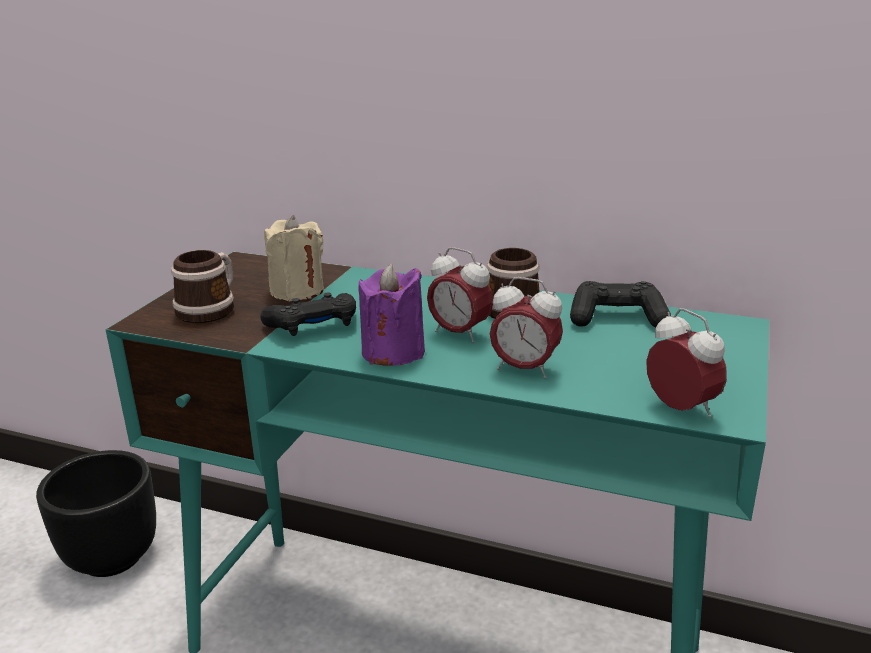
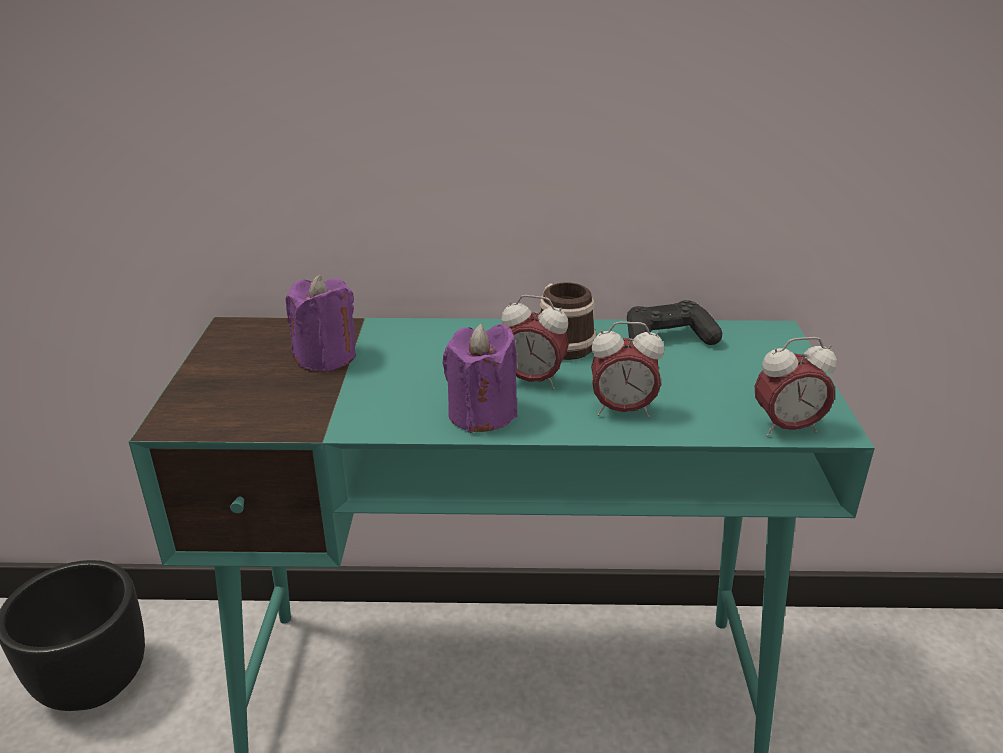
camera: 20 degrees left, 5 degrees up
(211, 308) = (241, 393): mug -> none
(297, 291) = (326, 357): beige candle -> purple candle
(314, 326) = (376, 397): black game controller -> none
(681, 409) = (786, 428): alarm clock -> alarm clock turned 135 degrees clockwise

